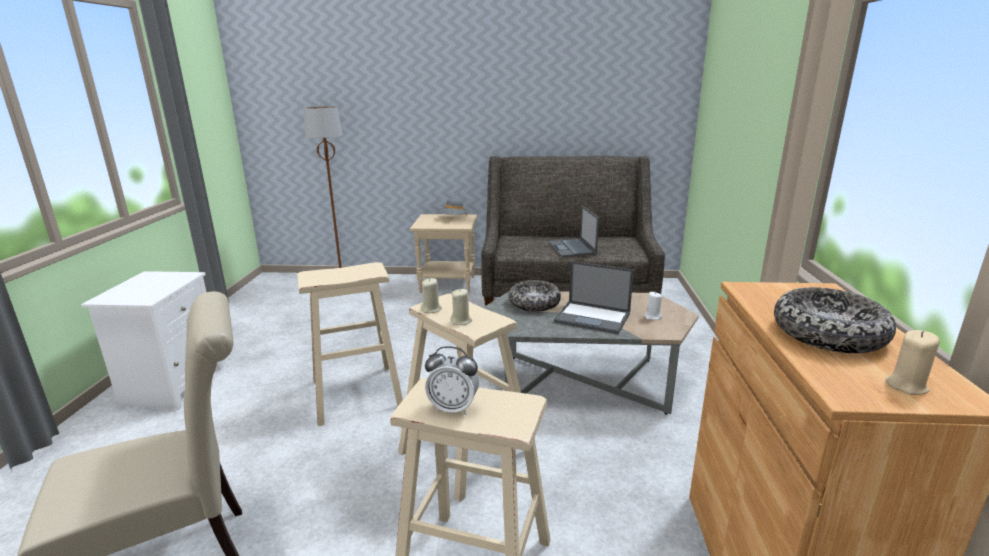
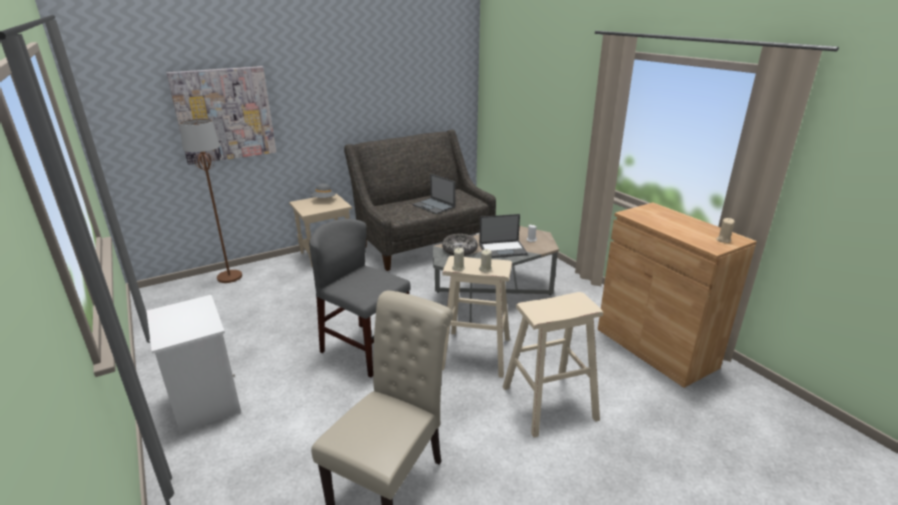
camera: 35 degrees left, 5 degrees up
(357, 393) = (365, 349): beige stool -> grey chair
(361, 106) = (224, 114): none -> picture
(453, 408) = (554, 310): alarm clock -> none
(828, 334) = (681, 227): bowl -> none

